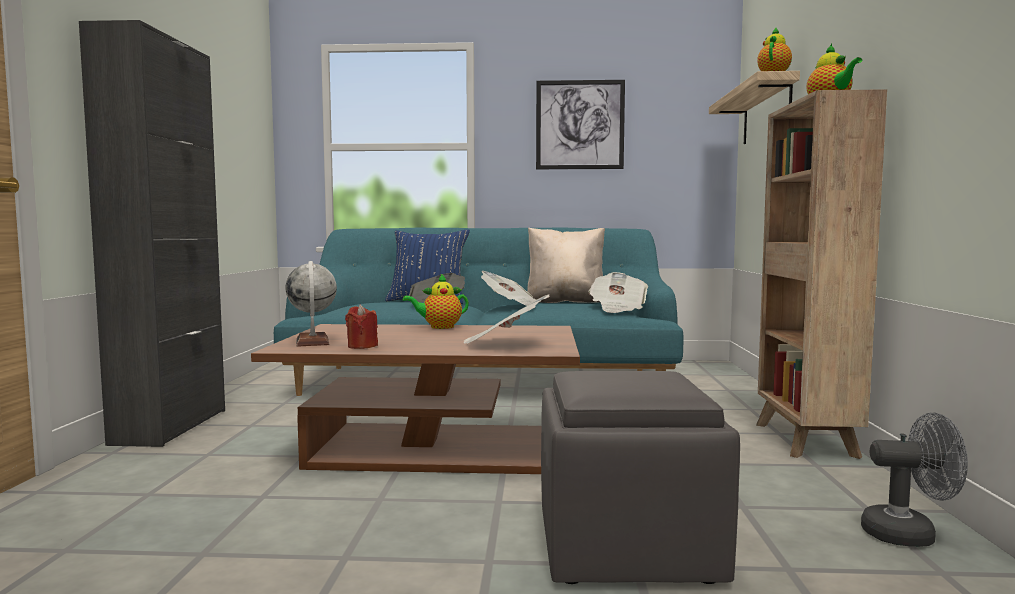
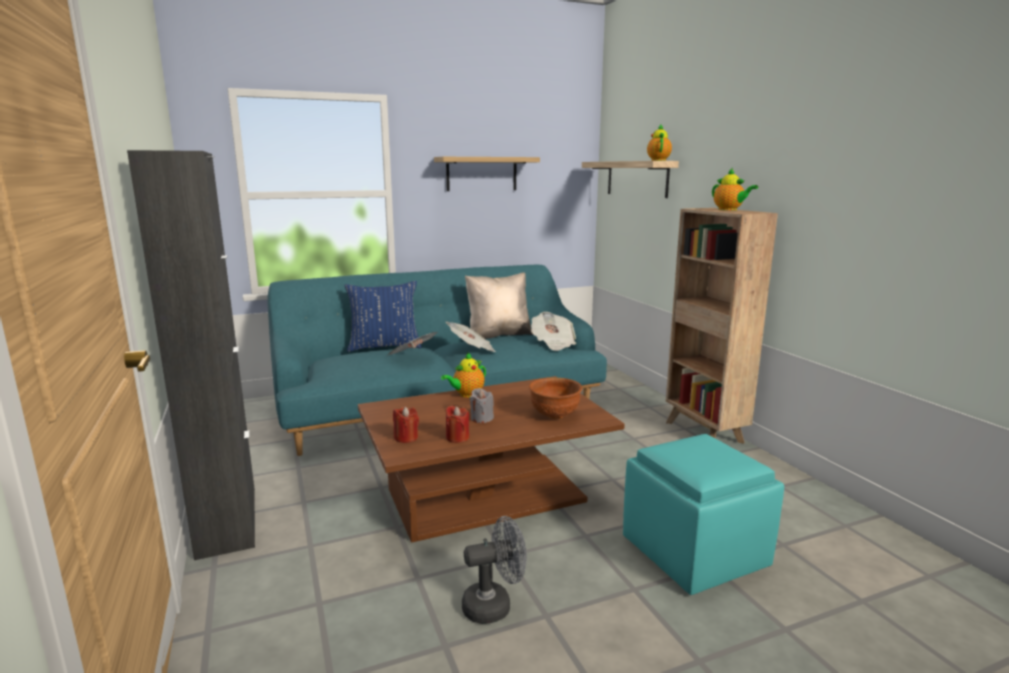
camera: 25 degrees left, 10 degrees up
(312, 342) = (406, 438): globe -> red candle
(417, 339) = (481, 418): none -> grey candle
(503, 344) = (554, 415): newspaper -> brown bowl
(580, 125) = (481, 174): picture -> shelf
(629, 547) = (696, 553): grey ottoman -> turquoise ottoman
(909, 534) = (812, 501): grey fan -> grey fan (494, 605)

